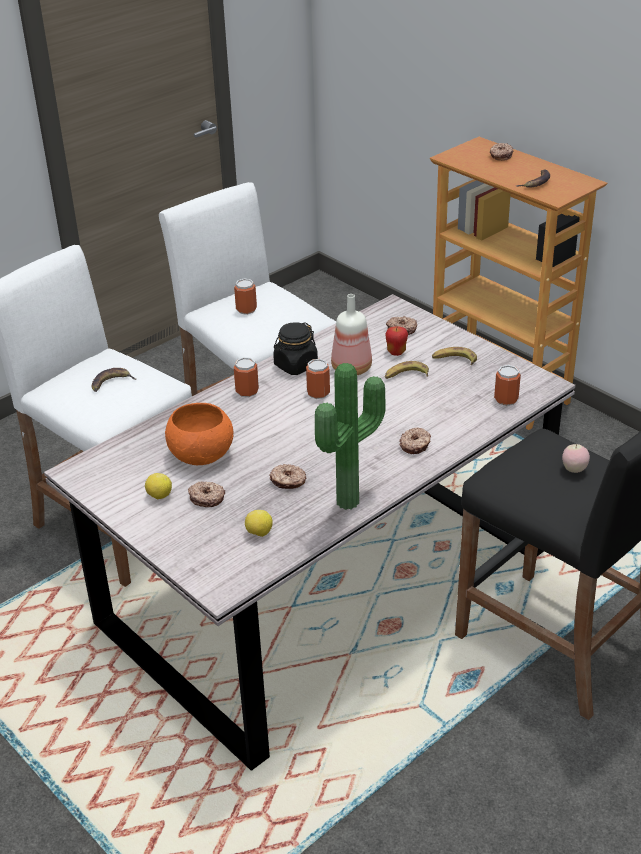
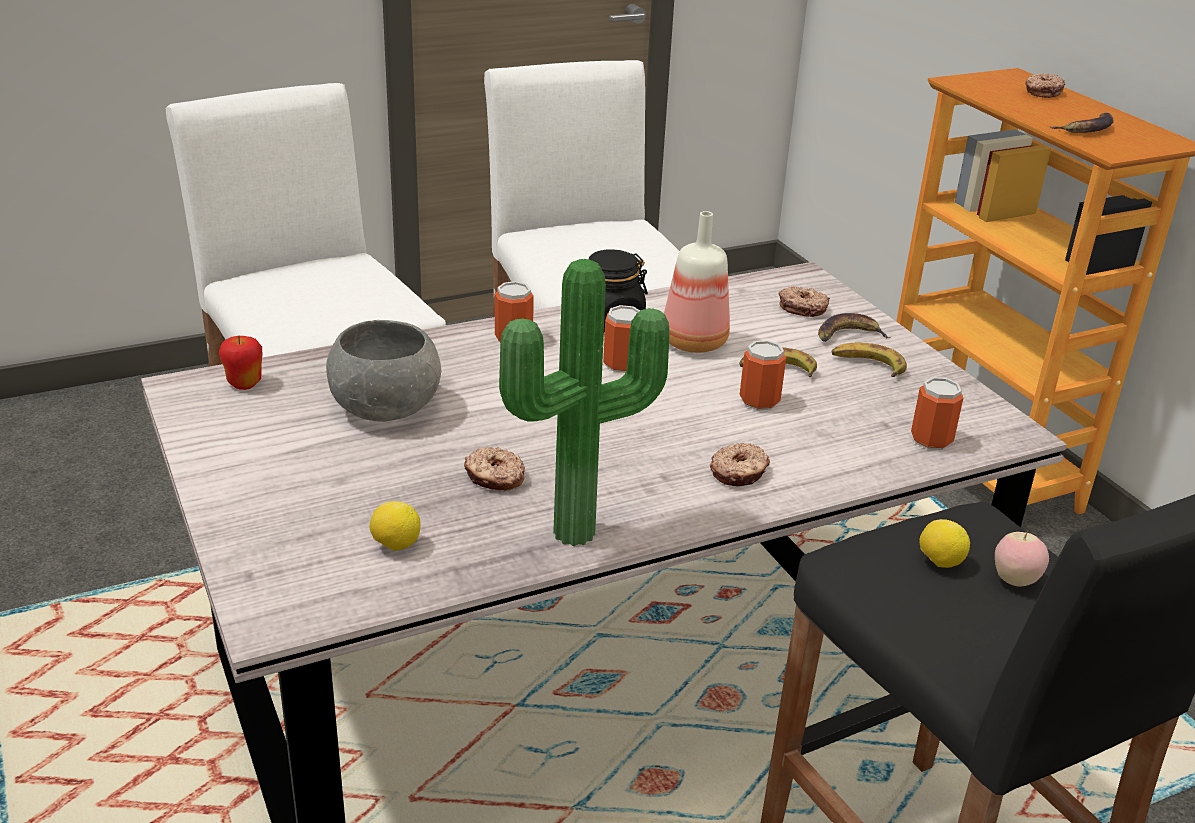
camera: 15 degrees right, 5 degrees down
(111, 383) = (330, 290): banana -> banana (848, 335)
(159, 496) = (280, 450): lemon -> lemon (939, 562)
(201, 455) = (386, 408): orange bowl -> grey bowl
(207, 498) = (350, 471): donut -> none
(246, 310) = (584, 242): can -> can (759, 401)
(396, 352) = (778, 335): apple -> apple (244, 384)

